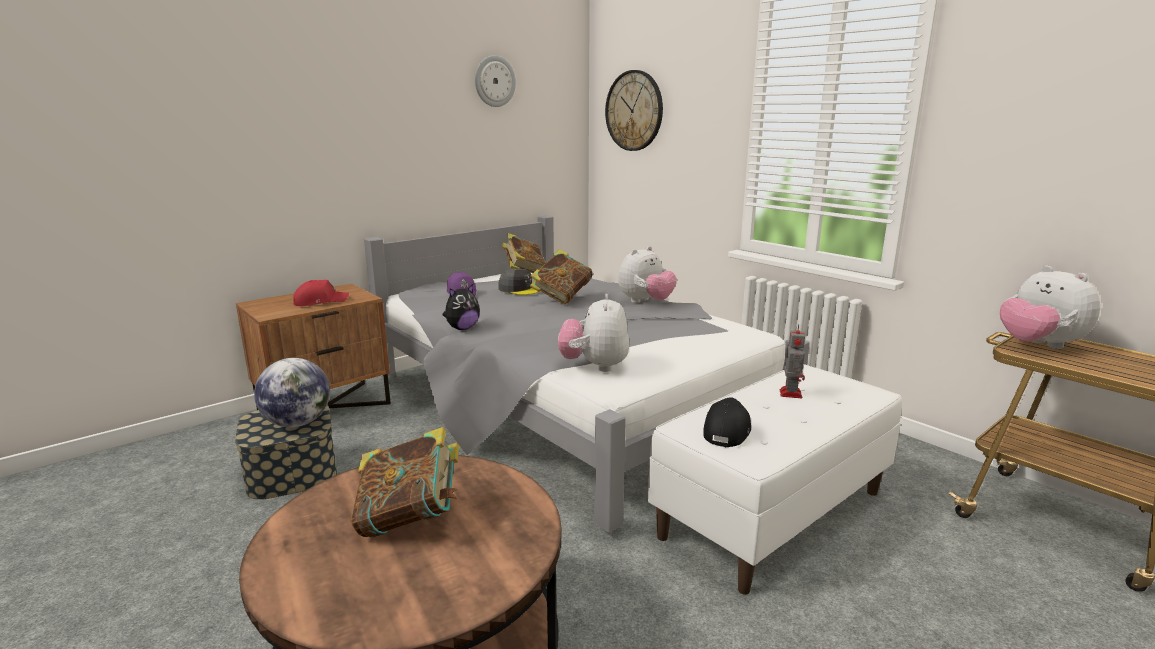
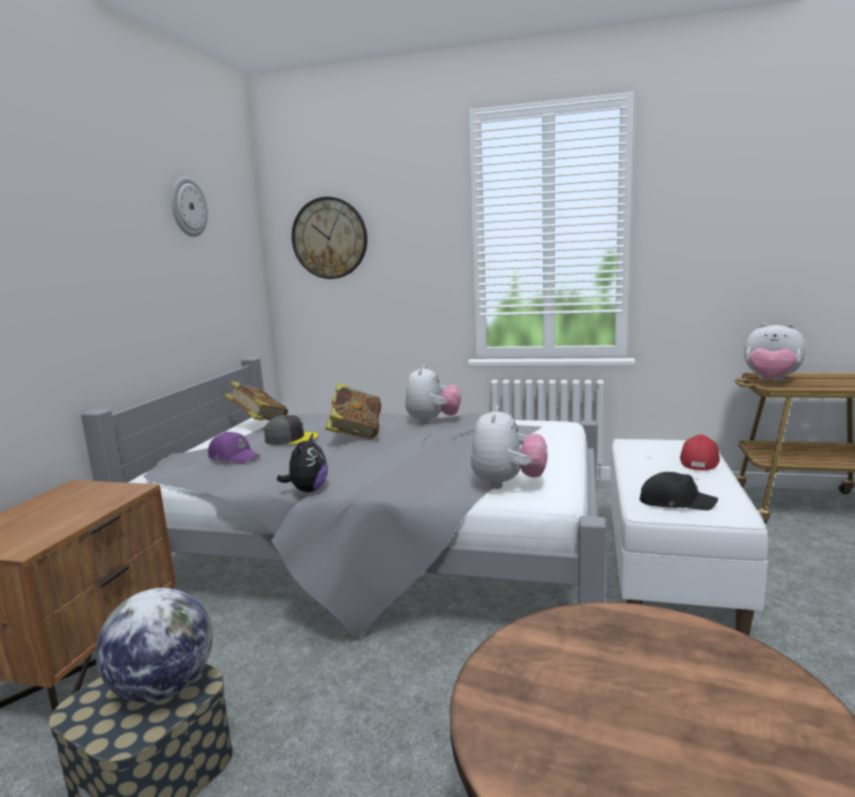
camera: 35 degrees left, 5 degrees down
(320, 301) = (73, 510): red cap -> red cap (698, 461)
(410, 519) = (622, 699): book -> none
(594, 366) = (507, 484): plush toy -> plush toy turned 135 degrees counterclockwise
(726, 430) = (675, 502): black cap -> black cap turned 120 degrees clockwise
(790, 393) = (653, 461): toy robot -> none

